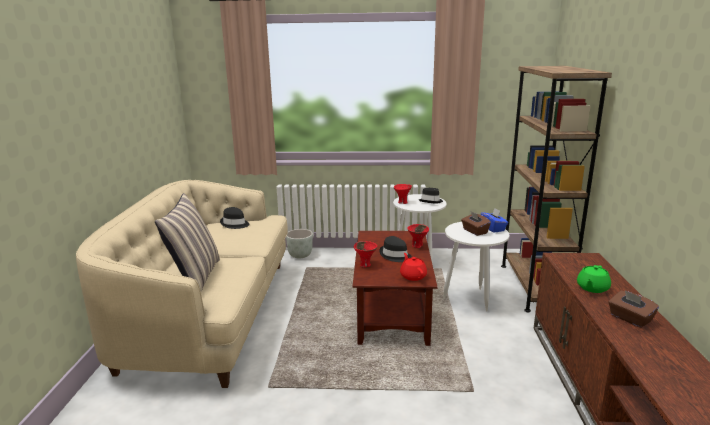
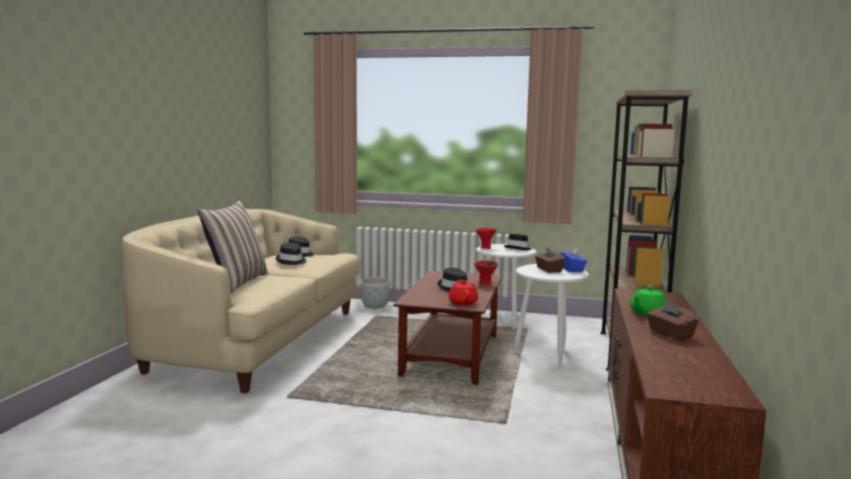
camera: 10 degrees right, 10 degrees down
(233, 237) = (291, 261): none -> black hat
(365, 265) = (417, 292): red bowl -> none

